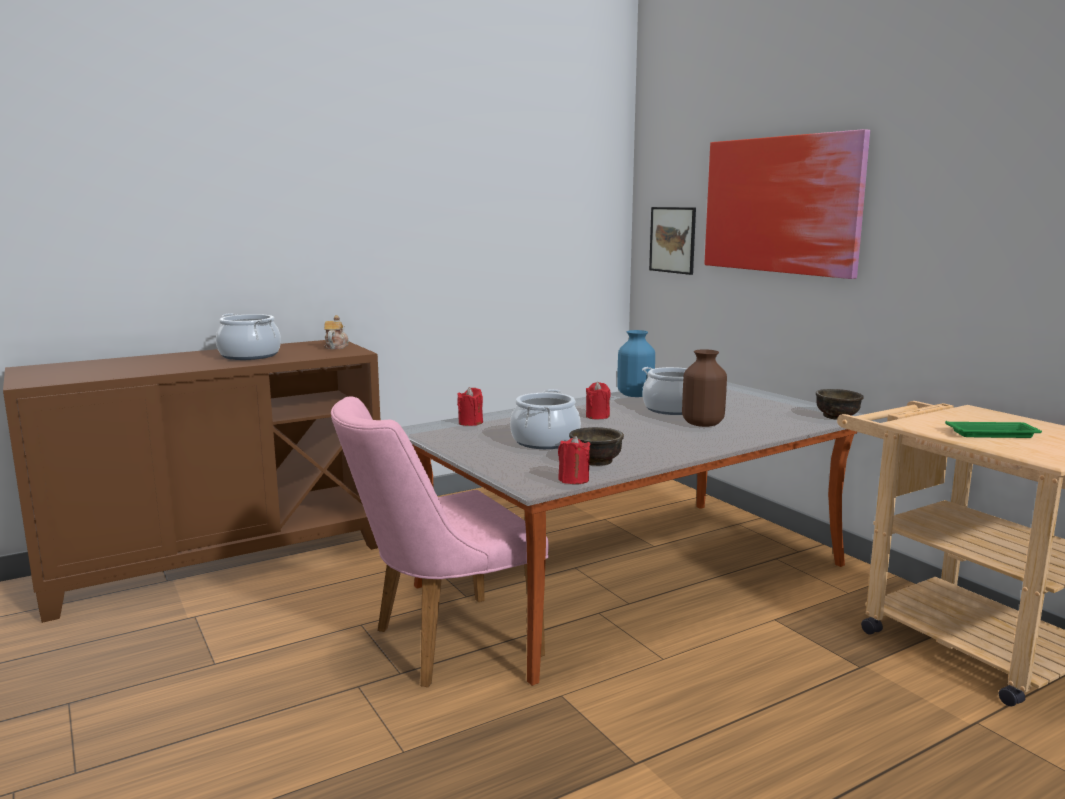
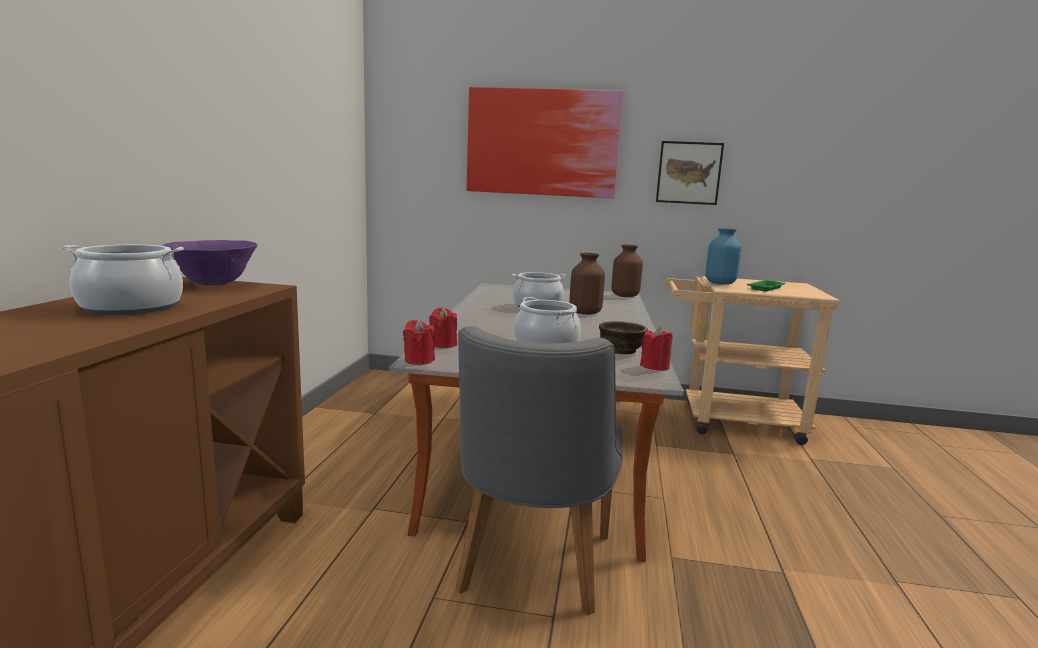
camera: 50 degrees left, 0 degrees up
(336, 347) = (214, 284): teapot -> purple bowl
(441, 644) = (530, 571): pink chair -> grey chair
(597, 416) = (512, 320): red candle -> red candle (419, 360)
(634, 395) = (482, 301): blue vase -> blue vase (720, 283)
(672, 240) = (422, 170): picture -> picture (689, 173)
(836, 416) = (624, 296): brown bowl -> brown vase

